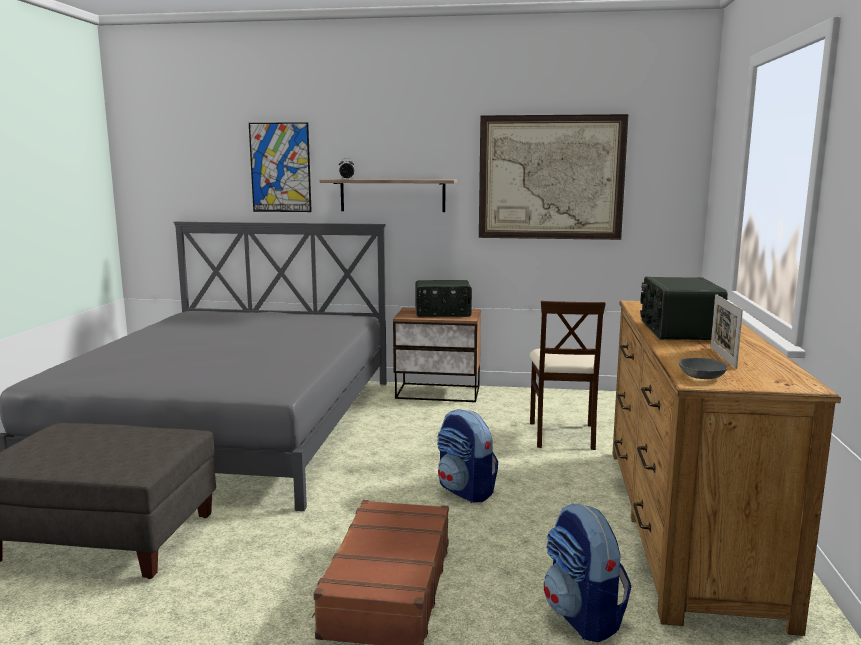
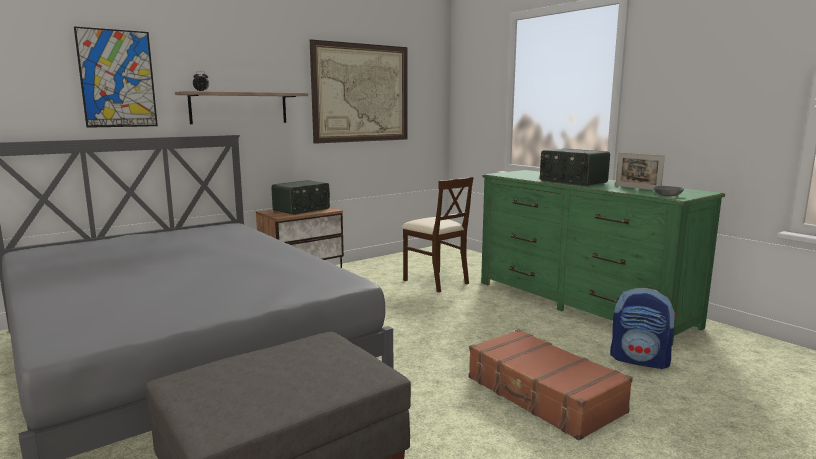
camera: 45 degrees left, 0 degrees up
(466, 491) = (458, 328): backpack -> none
(685, 523) = (580, 303): brown dresser -> green dresser

